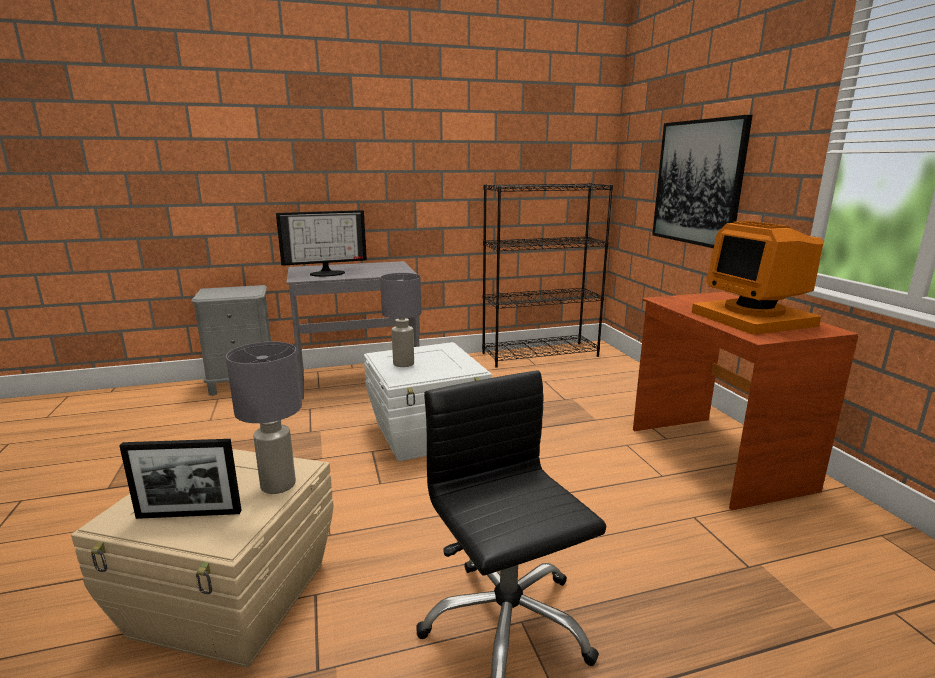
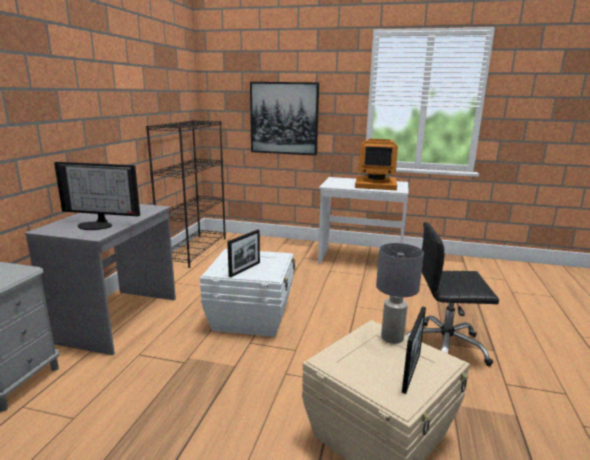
camera: 60 degrees left, 0 degrees up
(327, 273) = (97, 225): monitor -> monitor turned 90 degrees clockwise
(404, 363) = (244, 269): grey table lamp -> picture frame
(715, 458) = (360, 259): brown desk -> white desk

